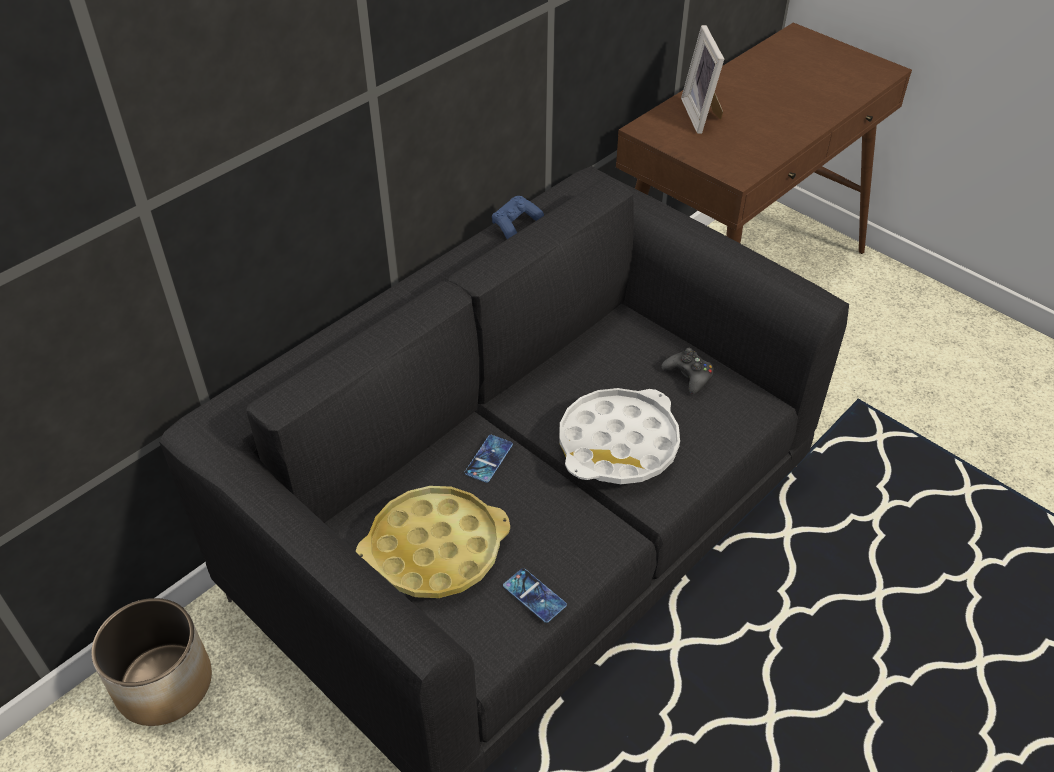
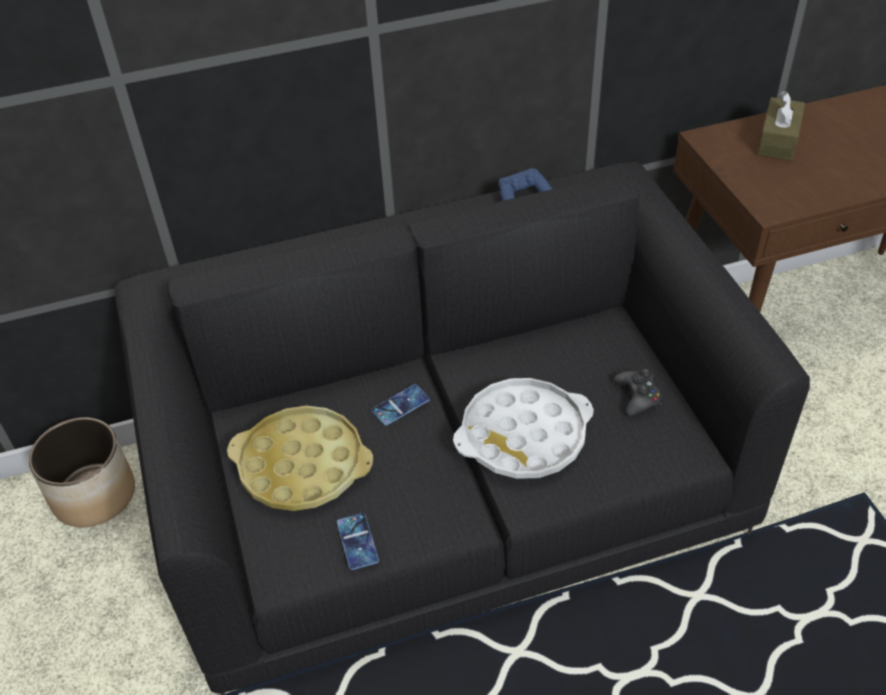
camera: 30 degrees right, 0 degrees up
(703, 115) = (778, 140): picture frame -> brown tissue box

